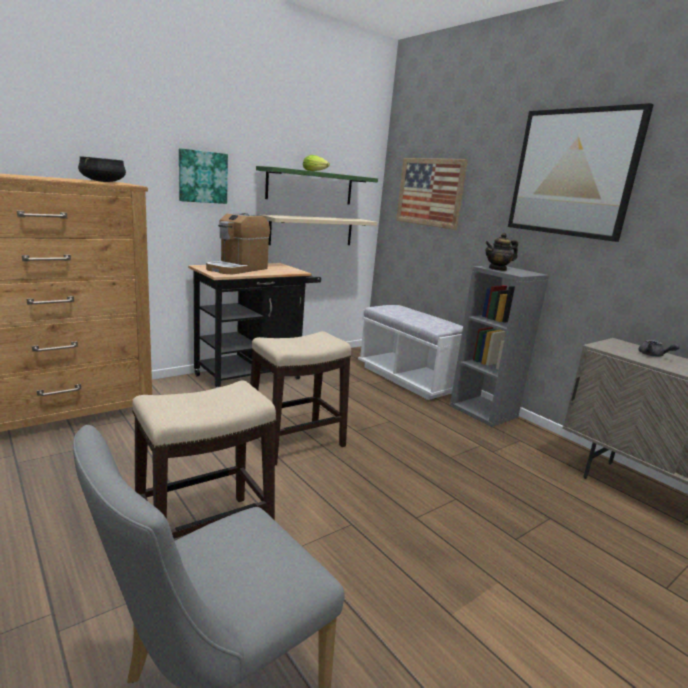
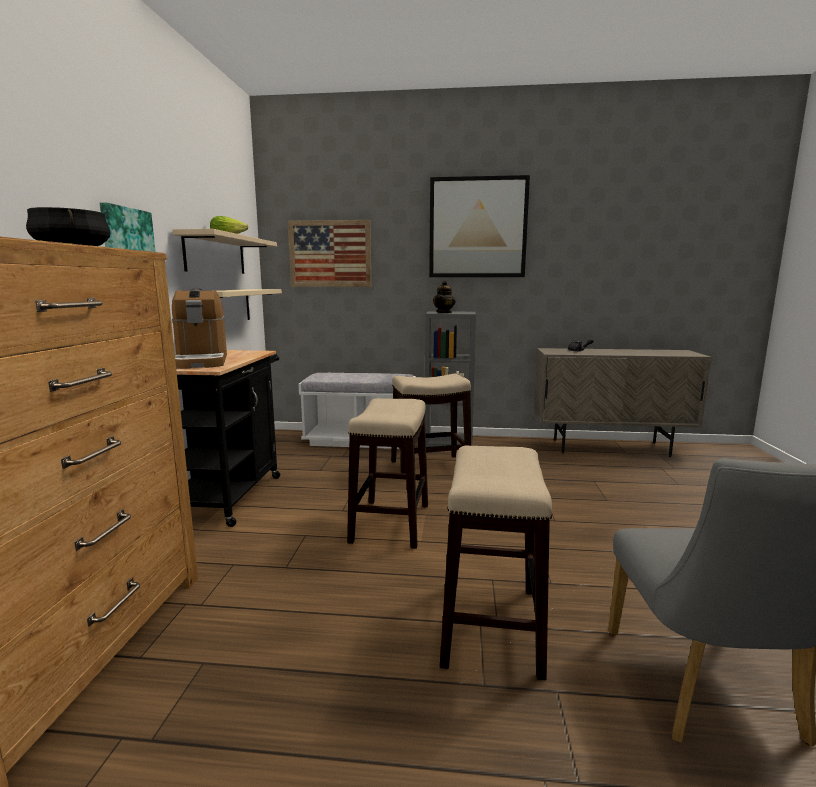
camera: 45 degrees left, 5 degrees down
(310, 187) = (215, 254): green shelf -> beige shelf
(416, 422) = (430, 466): none -> stool

